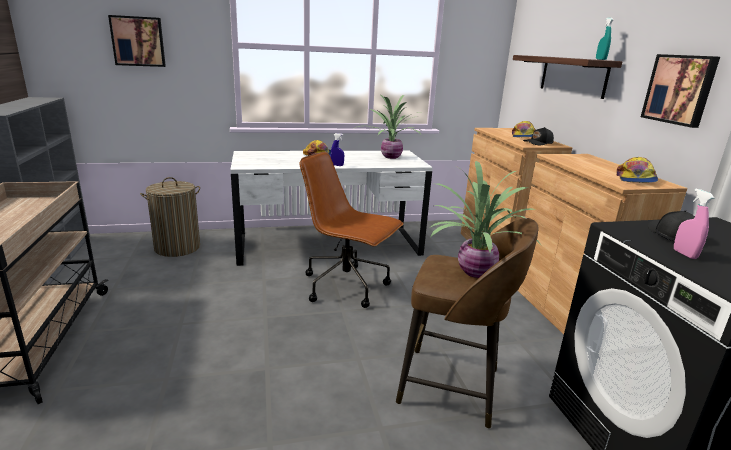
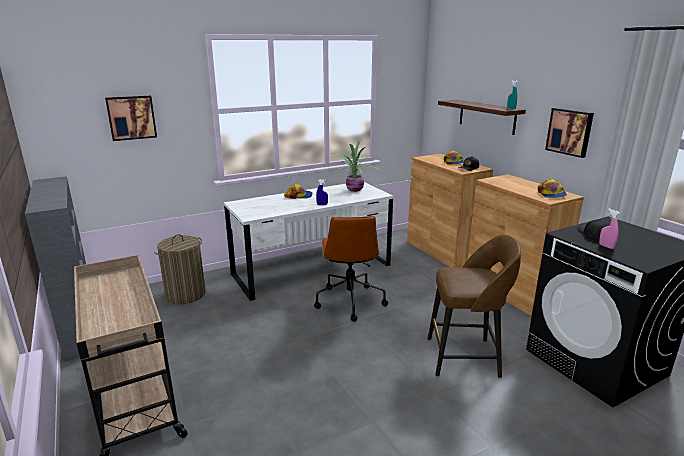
camera: 15 degrees left, 0 degrees up
(347, 286) = (349, 301): brown office chair -> brown office chair turned 105 degrees counterclockwise
(475, 271) = (477, 275): potted plant -> none

